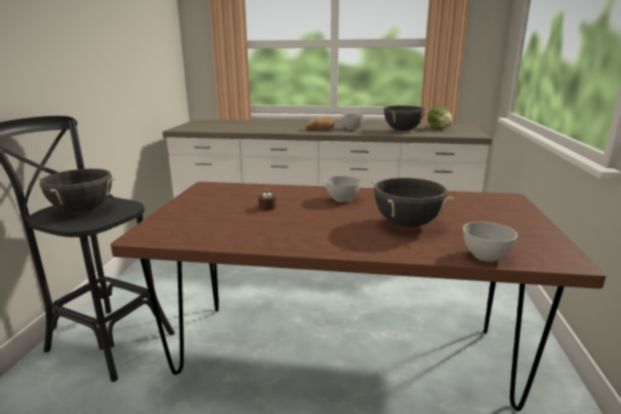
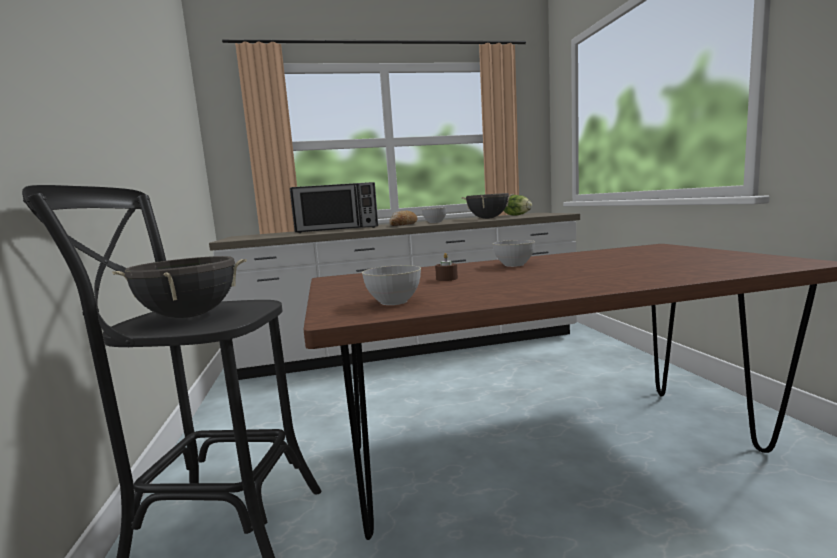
camera: 20 degrees left, 10 degrees down
(269, 125) = (338, 229): none -> microwave
(407, 224) = (620, 267): black cooking pot -> none
(485, 256) = (742, 270): grey bowl -> grey bowl (394, 302)

